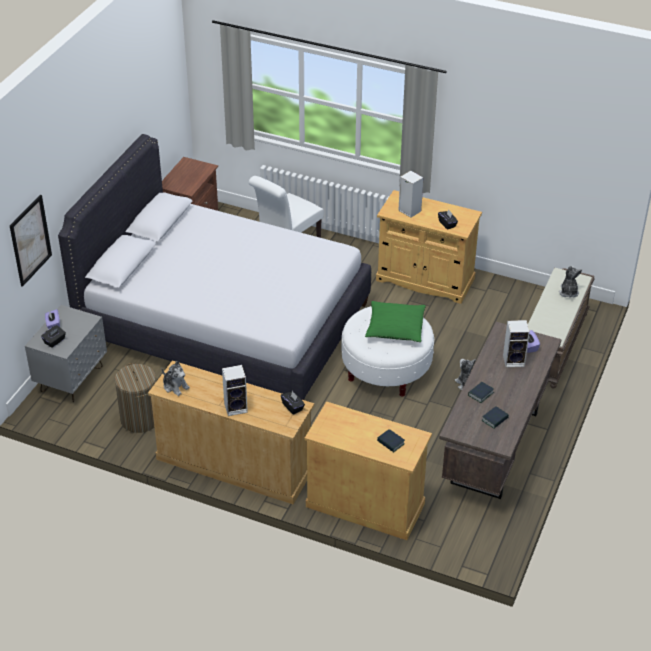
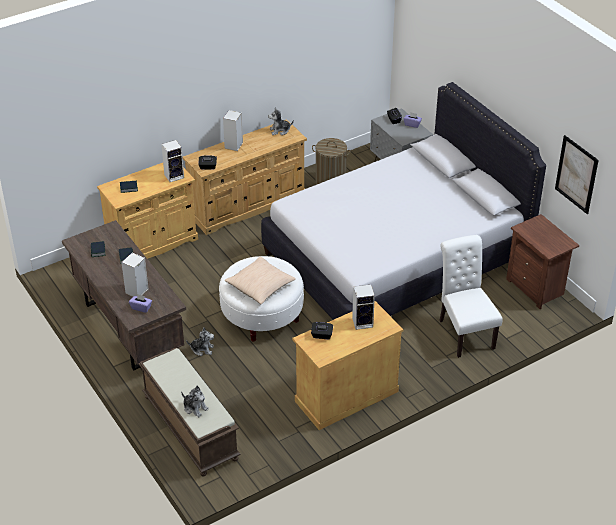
camera: 125 degrees right, 0 degrees up
(30, 240) = (430, 58): picture -> picture (576, 174)
(335, 419) = (174, 176): none -> speaker
(395, 328) = (260, 286): green pillow -> beige pillow

